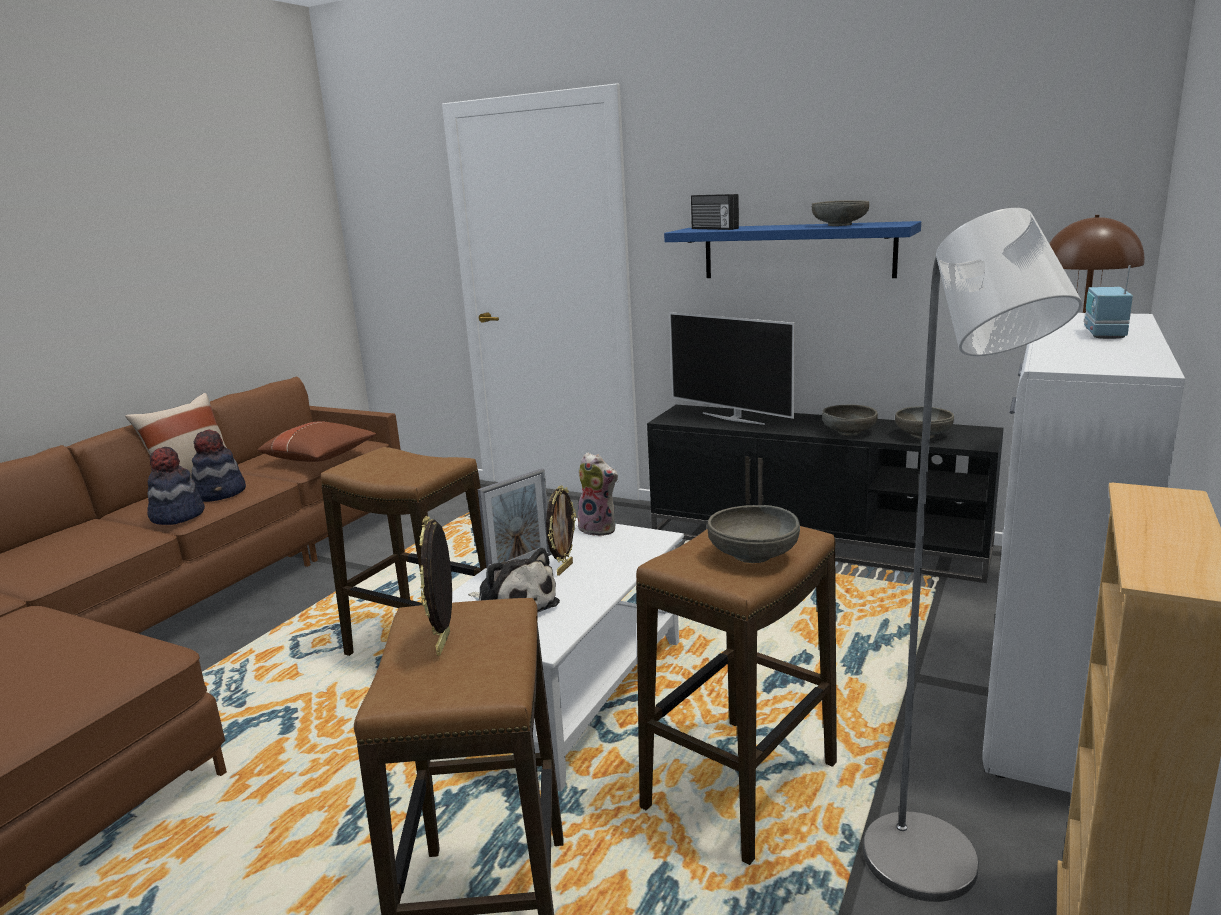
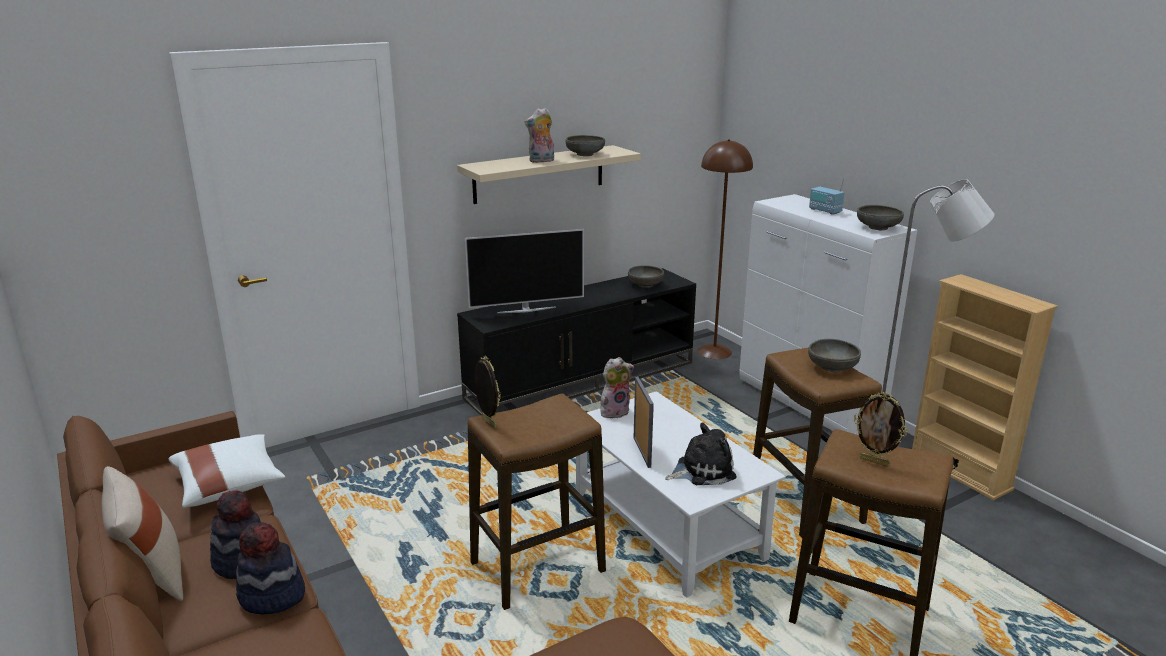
camera: 60 degrees left, 5 degrees up
(321, 458) = (229, 485): brown pillow -> white pillow
(564, 568) = (663, 439): picture frame -> picture frame (488, 422)
(713, 229) = (501, 166): radio -> none
(767, 227) = (541, 161): none -> plush toy
(797, 251) = (539, 174): blue shelf -> beige shelf
(848, 432) = (610, 296): grey bowl -> grey bowl (877, 227)

